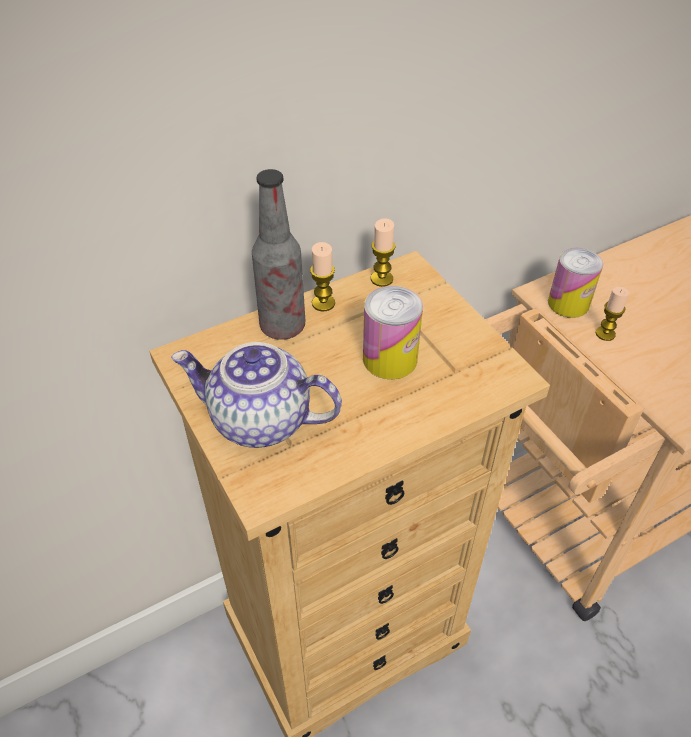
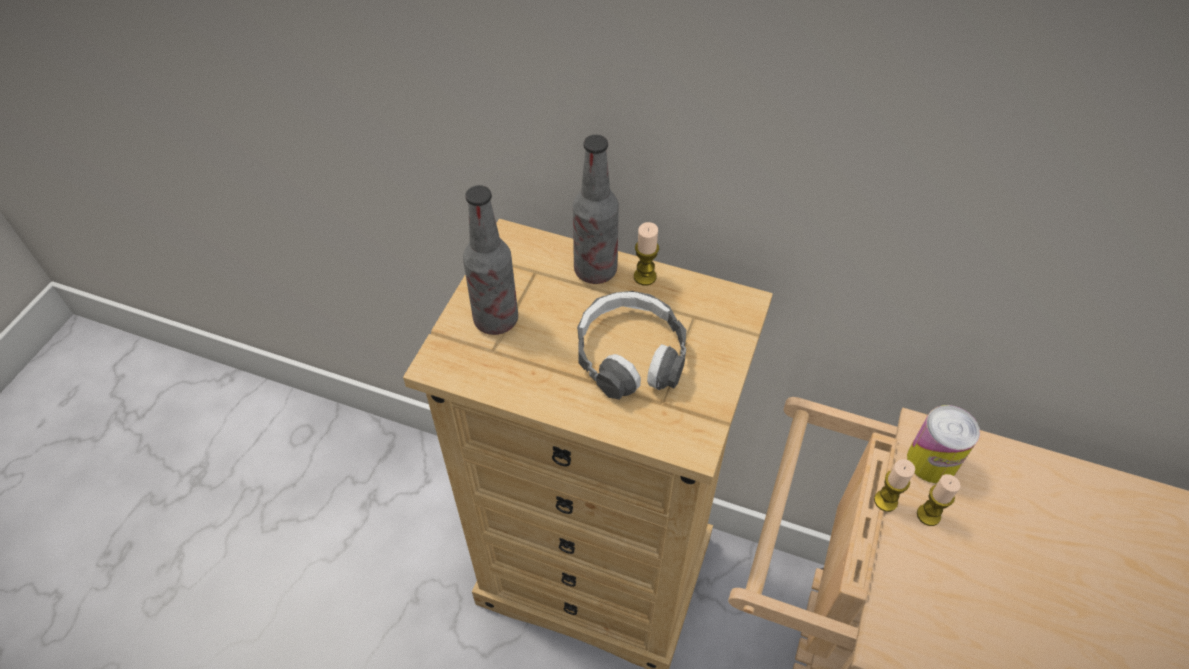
camera: 50 degrees right, 5 degrees up
(259, 421) = (496, 320): teapot -> bottle
(381, 279) = (712, 293): candle -> candle (885, 501)
(390, 358) = (630, 354): can -> headphones

